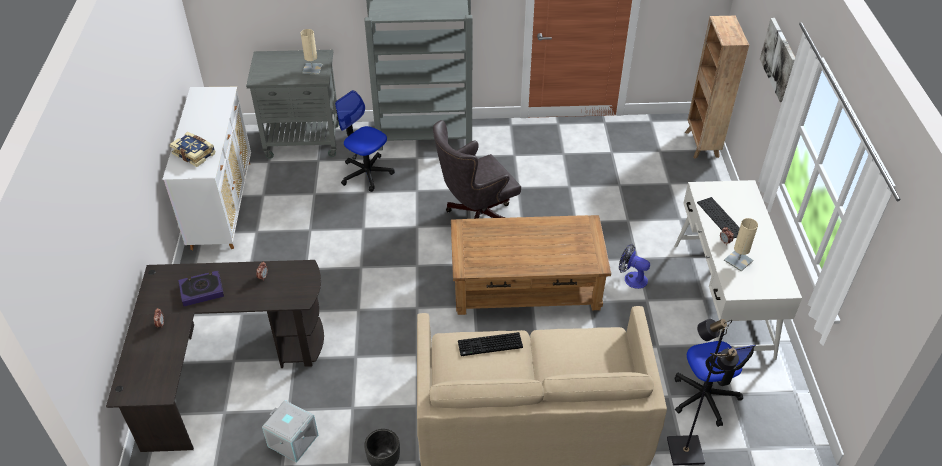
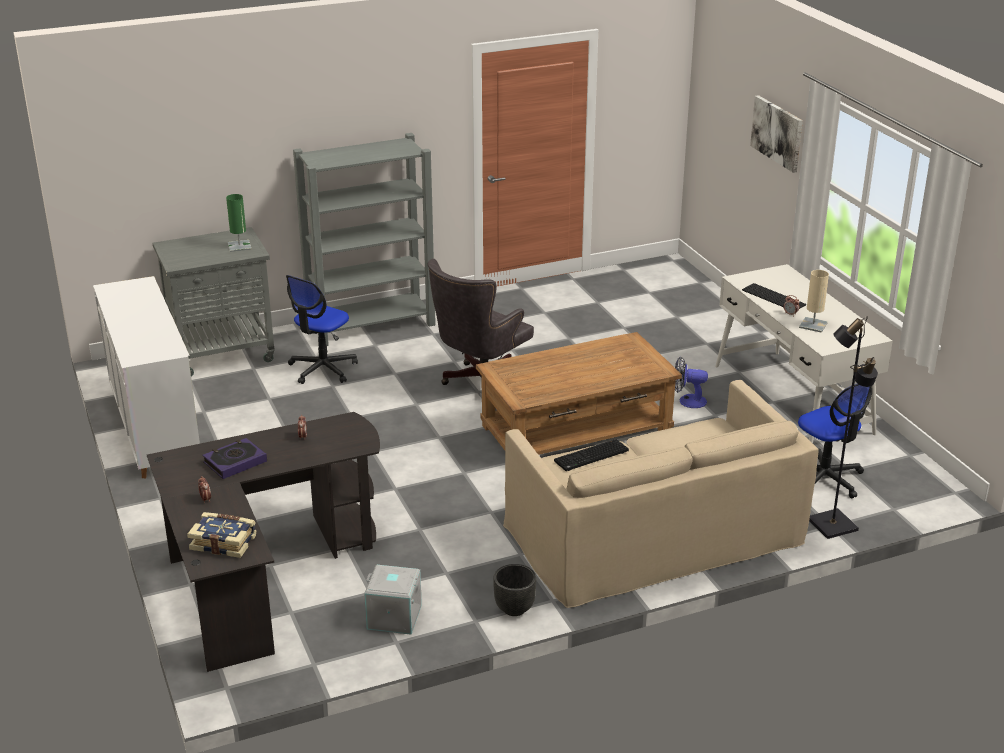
camera: 20 degrees left, 15 degrees down
(195, 154) = (147, 339): book -> book (224, 542)
(312, 69) = (239, 246): beige table lamp -> green table lamp
(366, 173) = (322, 369): office chair -> office chair turned 75 degrees counterclockwise
(702, 145) = (690, 280): brown bookcase -> none

